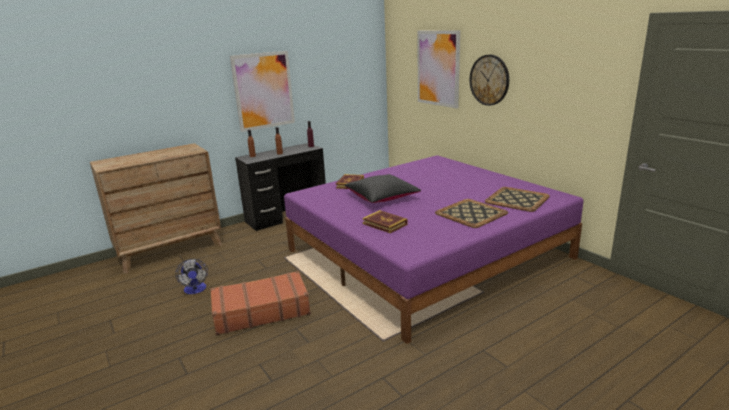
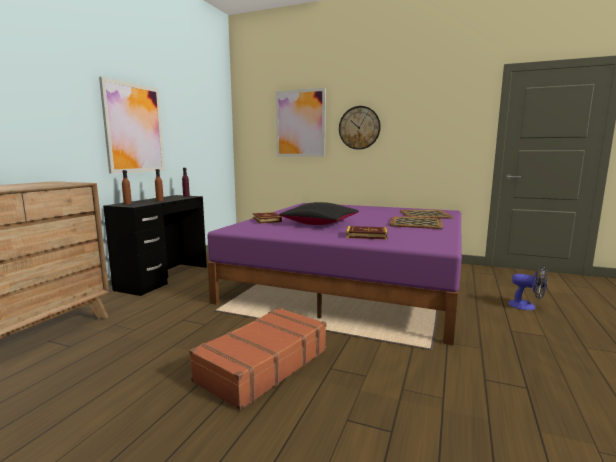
camera: 35 degrees left, 10 degrees down
(195, 290) = (131, 371): fan -> fan (527, 306)

